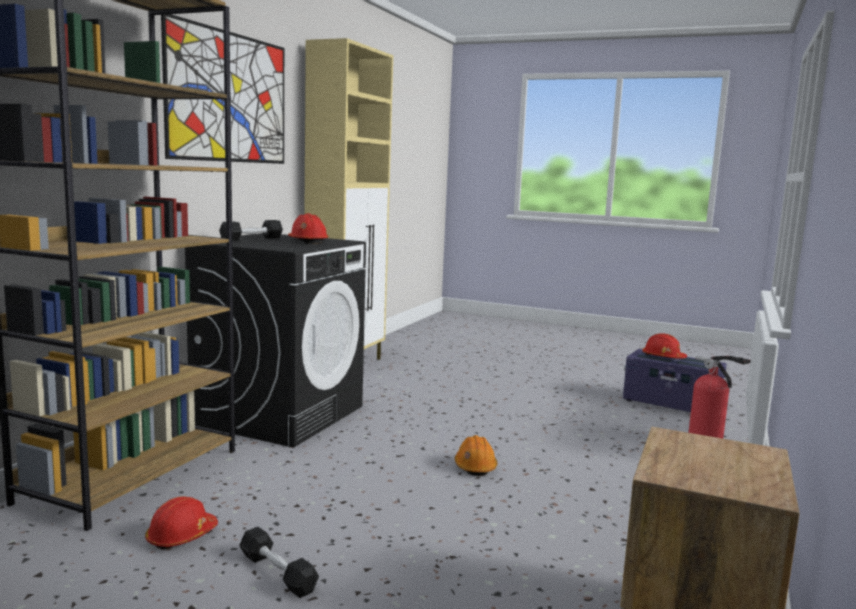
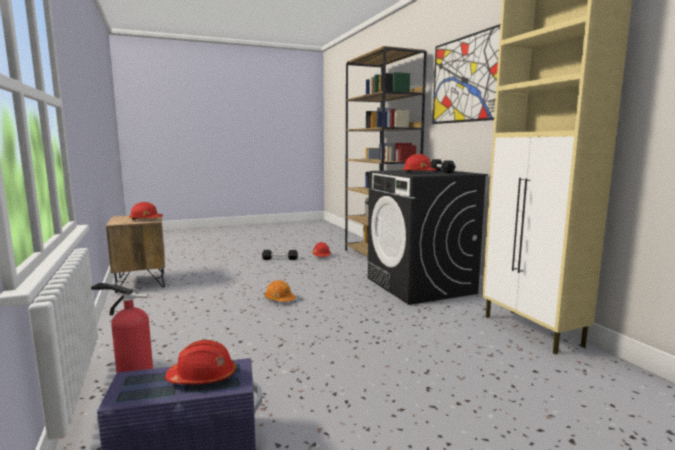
camera: 135 degrees right, 0 degrees up
(687, 448) = (145, 219): none -> red hard hat

